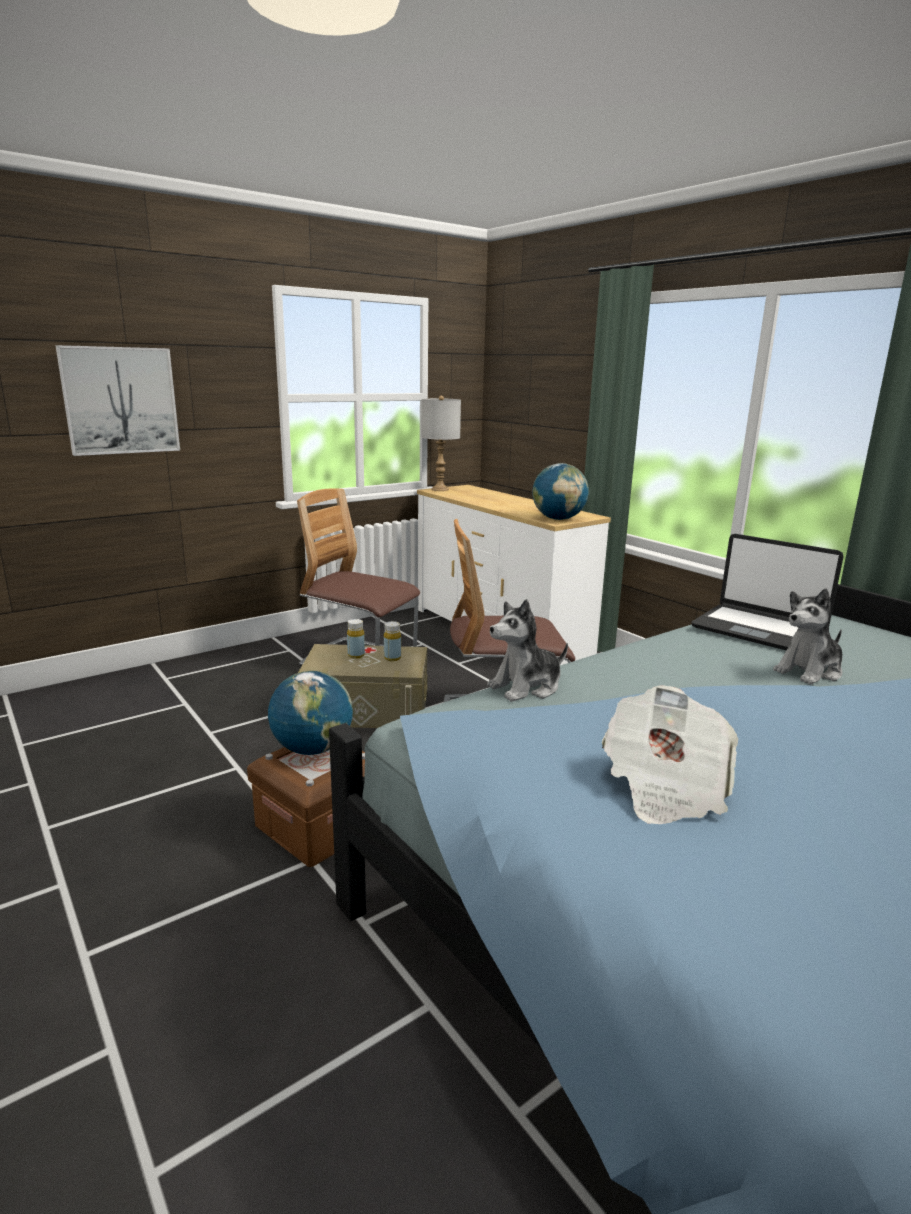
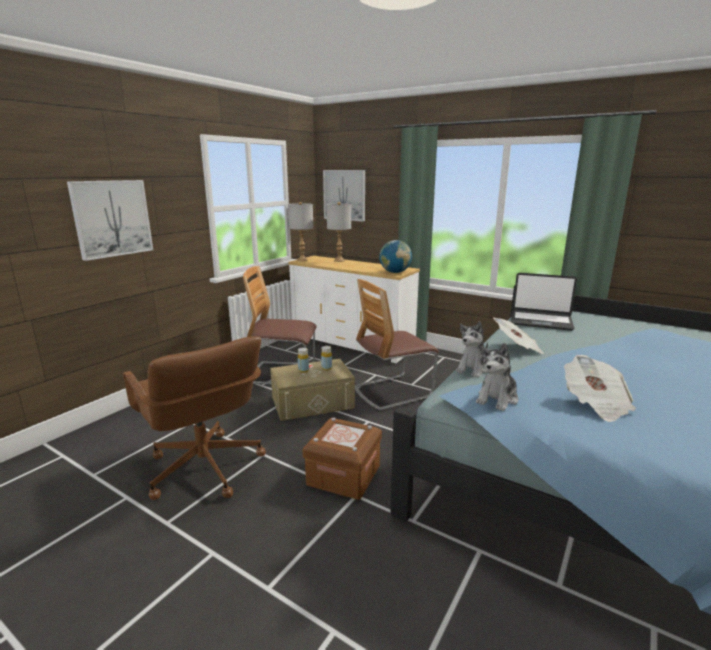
camera: 20 degrees left, 0 degrees up
(148, 769) = (204, 469): none -> brown office chair
(312, 749) = (336, 429): globe -> none
(495, 495) = (339, 260): none -> grey table lamp
(520, 388) = (344, 195): none -> picture
(650, 666) = (517, 348): none -> newspaper
(809, 671) = (583, 338): plush toy -> plush toy (497, 398)

